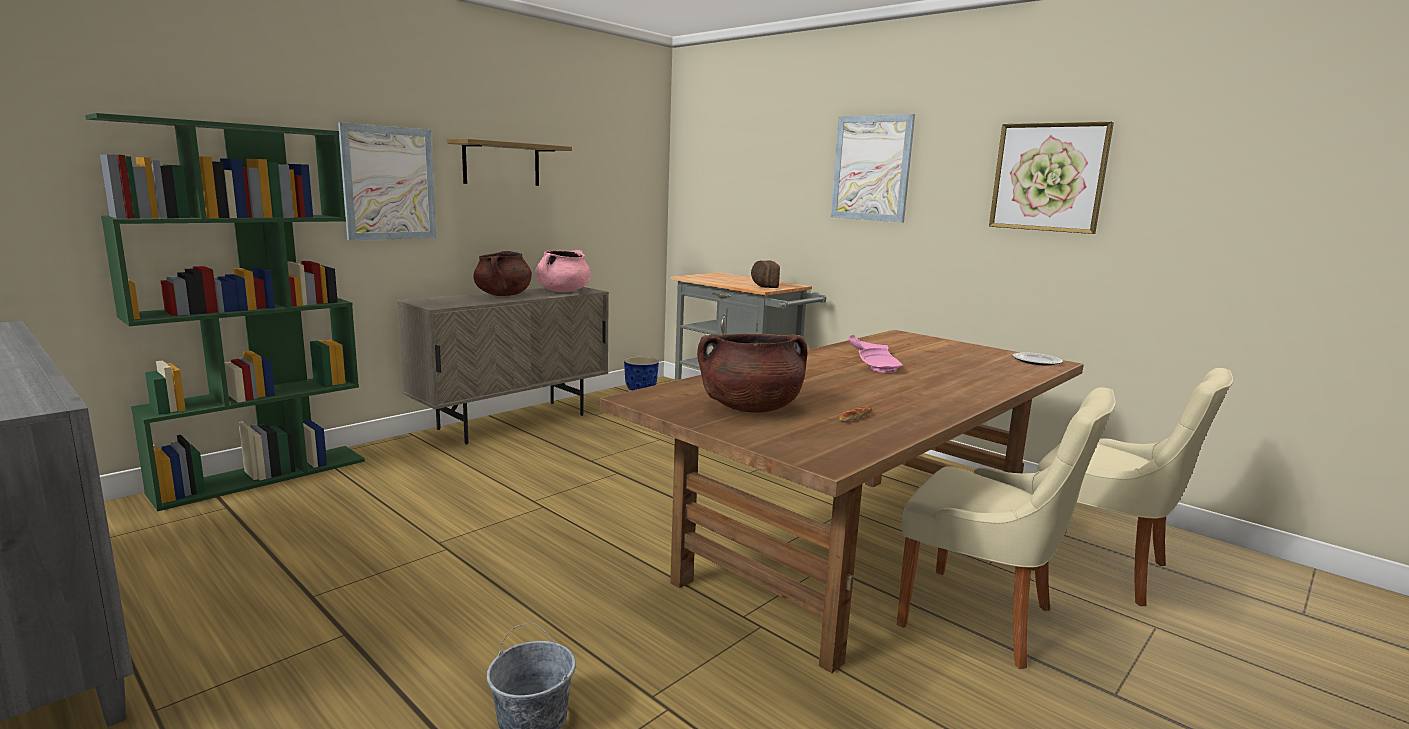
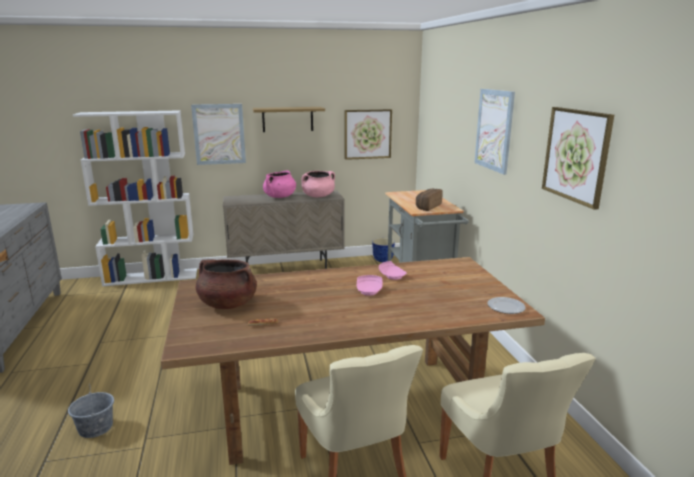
camera: 35 degrees right, 5 degrees up
(262, 476) = (152, 277): green bookcase -> white bookcase
(503, 295) = (280, 197): brown cooking pot -> pink cooking pot
(610, 195) = (367, 134): none -> picture

